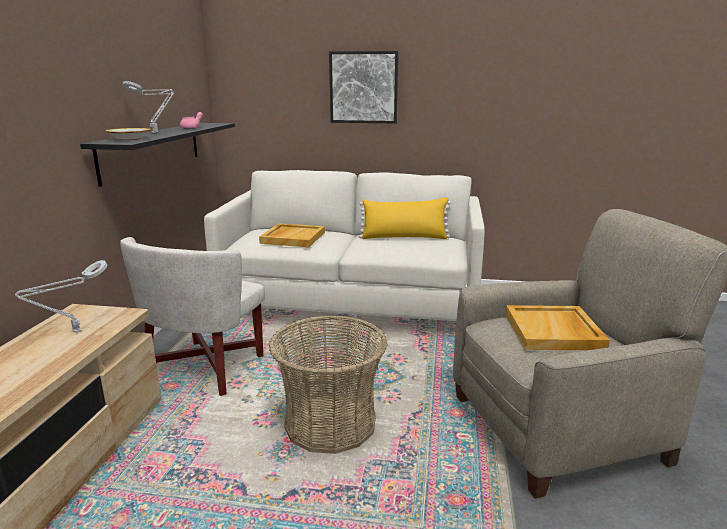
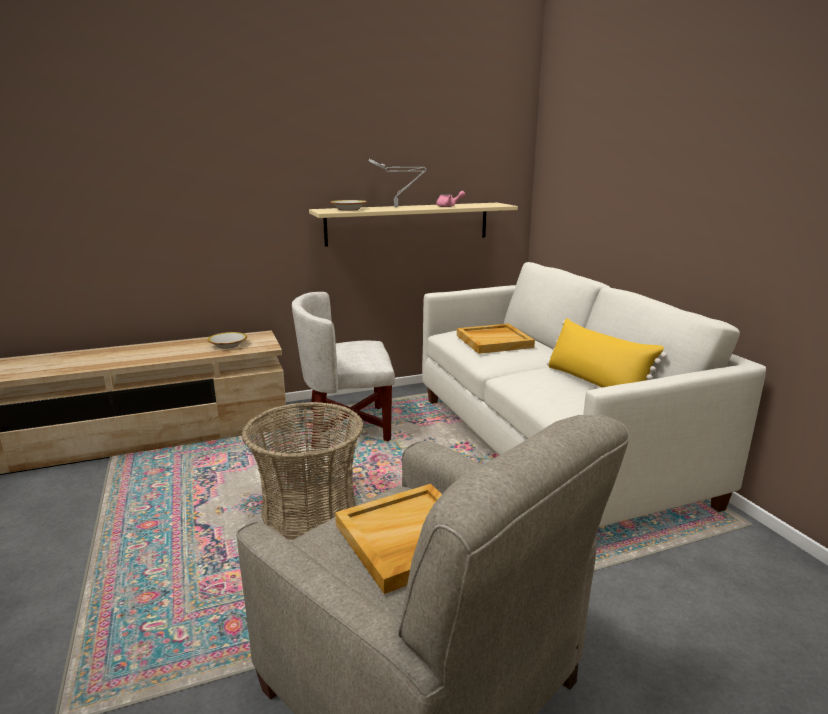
camera: 60 degrees right, 0 degrees up
(74, 332) = (228, 345): grey table lamp -> bowl
(152, 150) = (408, 223): black shelf -> beige shelf
(363, 87) = (655, 171): picture -> none

